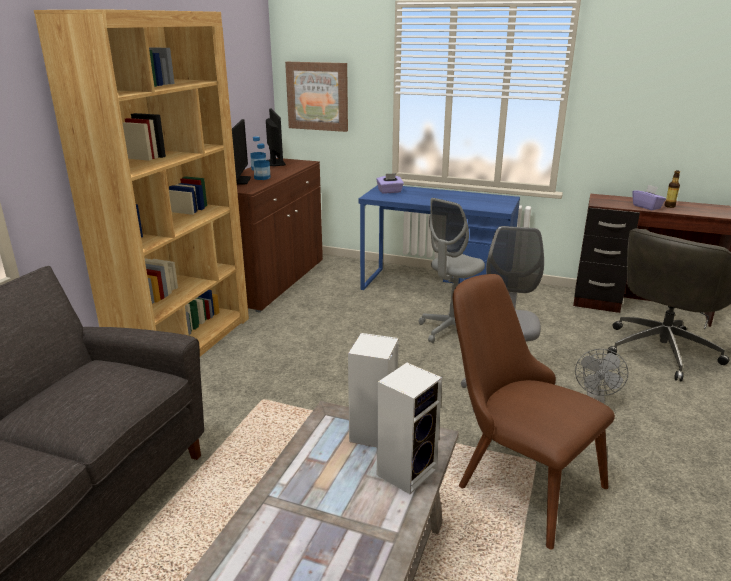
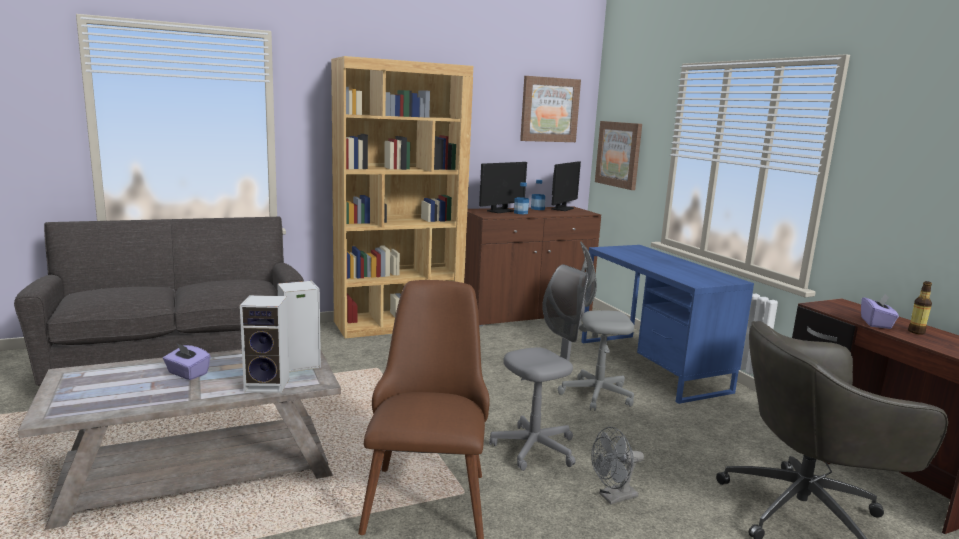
camera: 45 degrees right, 10 degrees down
(242, 54) = (549, 109): none -> picture
(390, 191) = (630, 250): purple tissue box -> purple tissue box (187, 373)

